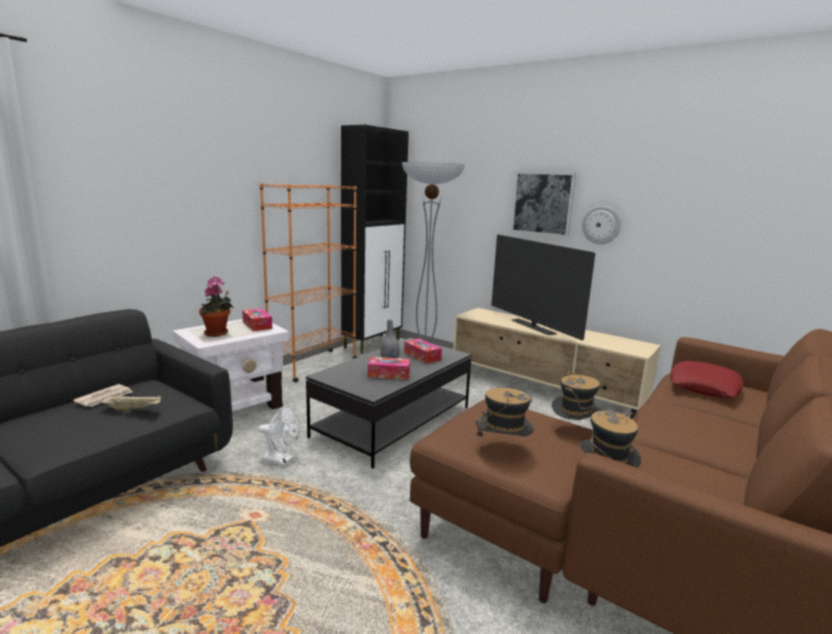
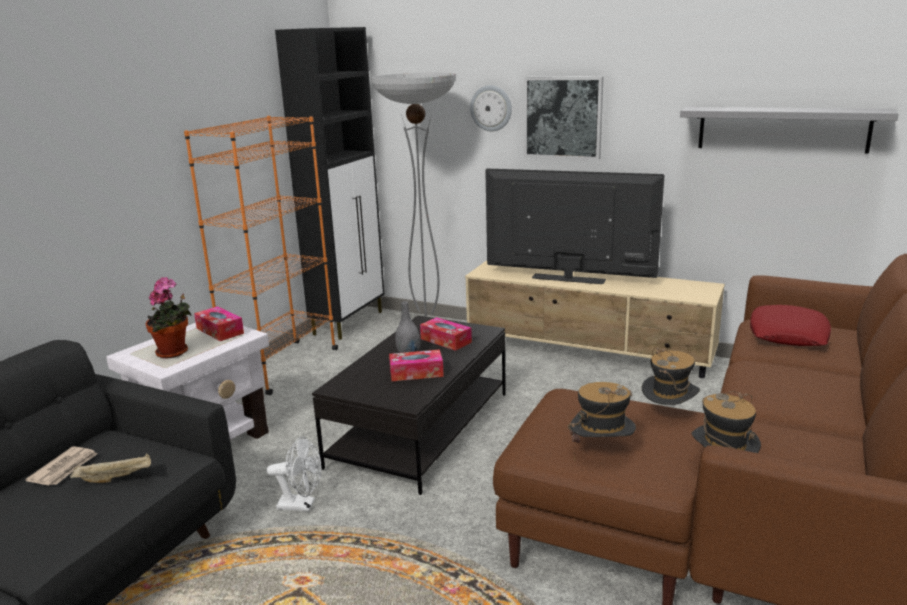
camera: 10 degrees left, 5 degrees up
(532, 327) = (568, 279): television -> television turned 150 degrees clockwise
(601, 225) = (640, 141): wall clock -> wall clock (491, 108)
(719, 221) = (782, 129): none -> grey shelf

